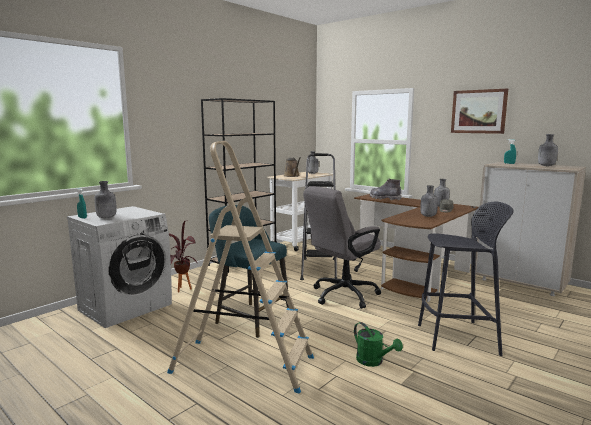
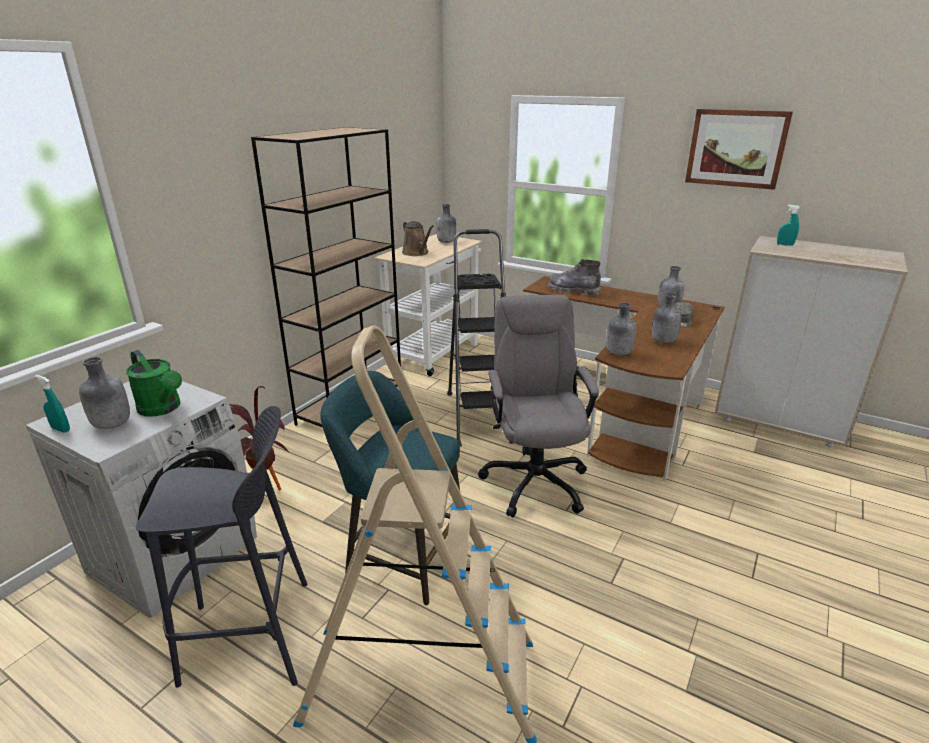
camera: 10 degrees left, 15 degrees up
(342, 296) = (533, 480): grey office chair -> grey office chair turned 135 degrees clockwise
(373, 361) = (628, 640): green watering can -> green watering can (163, 409)
(458, 337) = (734, 561): grey stool -> grey stool (250, 636)
(546, 166) = (845, 252): grey bottle -> grey bottle (618, 353)

